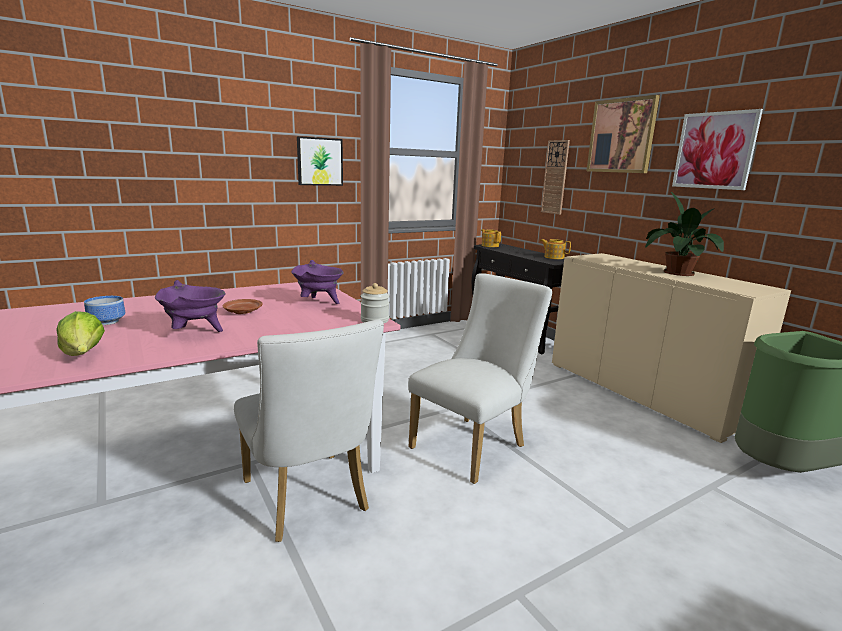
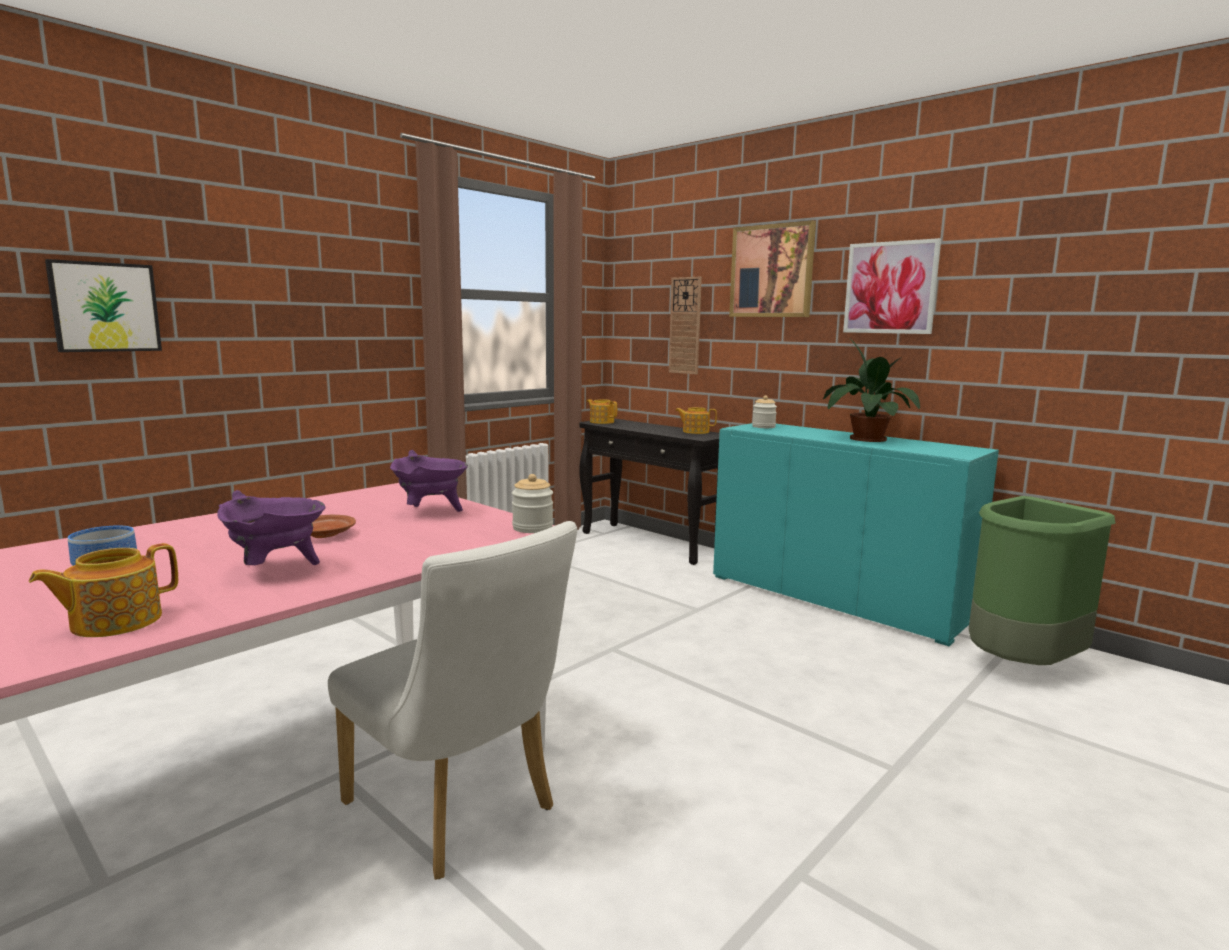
camera: 15 degrees left, 5 degrees down
(83, 355) = (114, 622): lettuce -> teapot
(319, 161) = (360, 309): picture -> picture (105, 307)
(474, 444) = (659, 694): white chair -> none
(600, 257) = (763, 427): none -> jar
(641, 392) = (835, 598): beige cabinet -> turquoise cabinet

